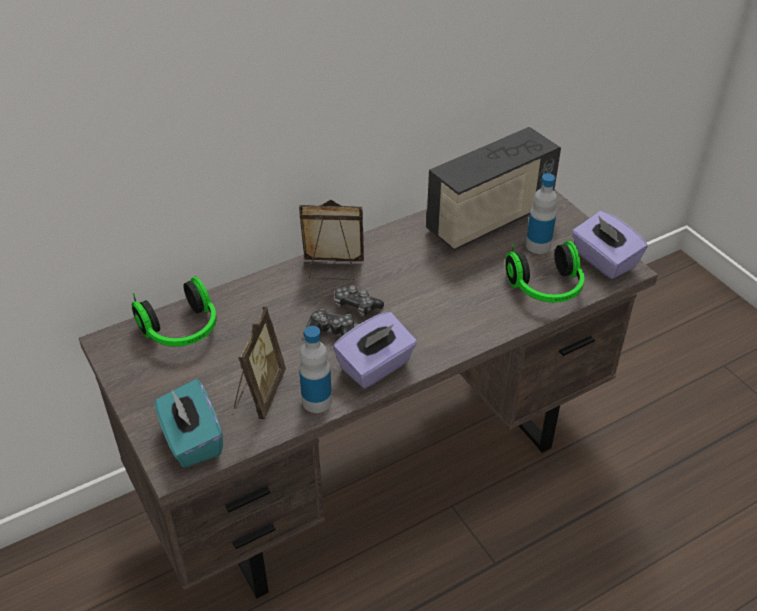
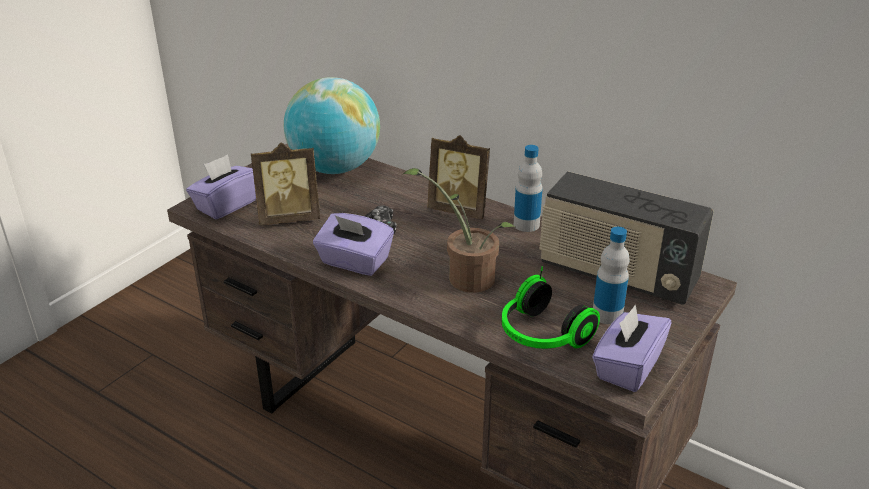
camera: 65 degrees right, 10 degrees down
(182, 330) = (335, 168): headphones -> globe
(192, 440) = (226, 205): turquoise tissue box -> purple tissue box
(317, 401) = (296, 245): bottle -> bottle (526, 224)
(333, 270) = (459, 209): picture frame -> picture frame turned 135 degrees clockwise
(356, 306) = (422, 233): game controller -> none
(443, 302) = (465, 276): none -> potted plant

